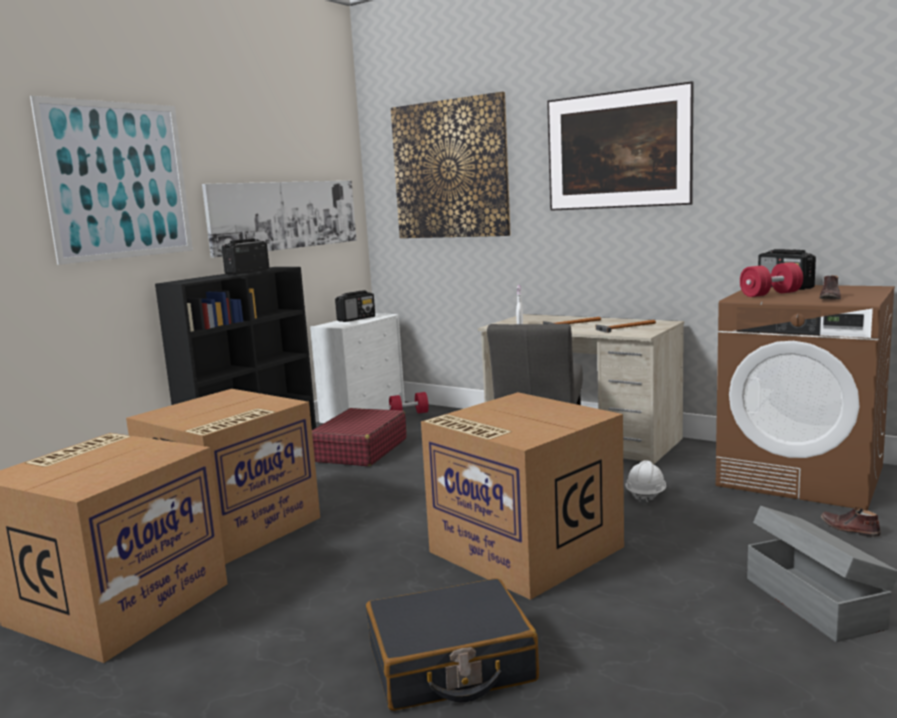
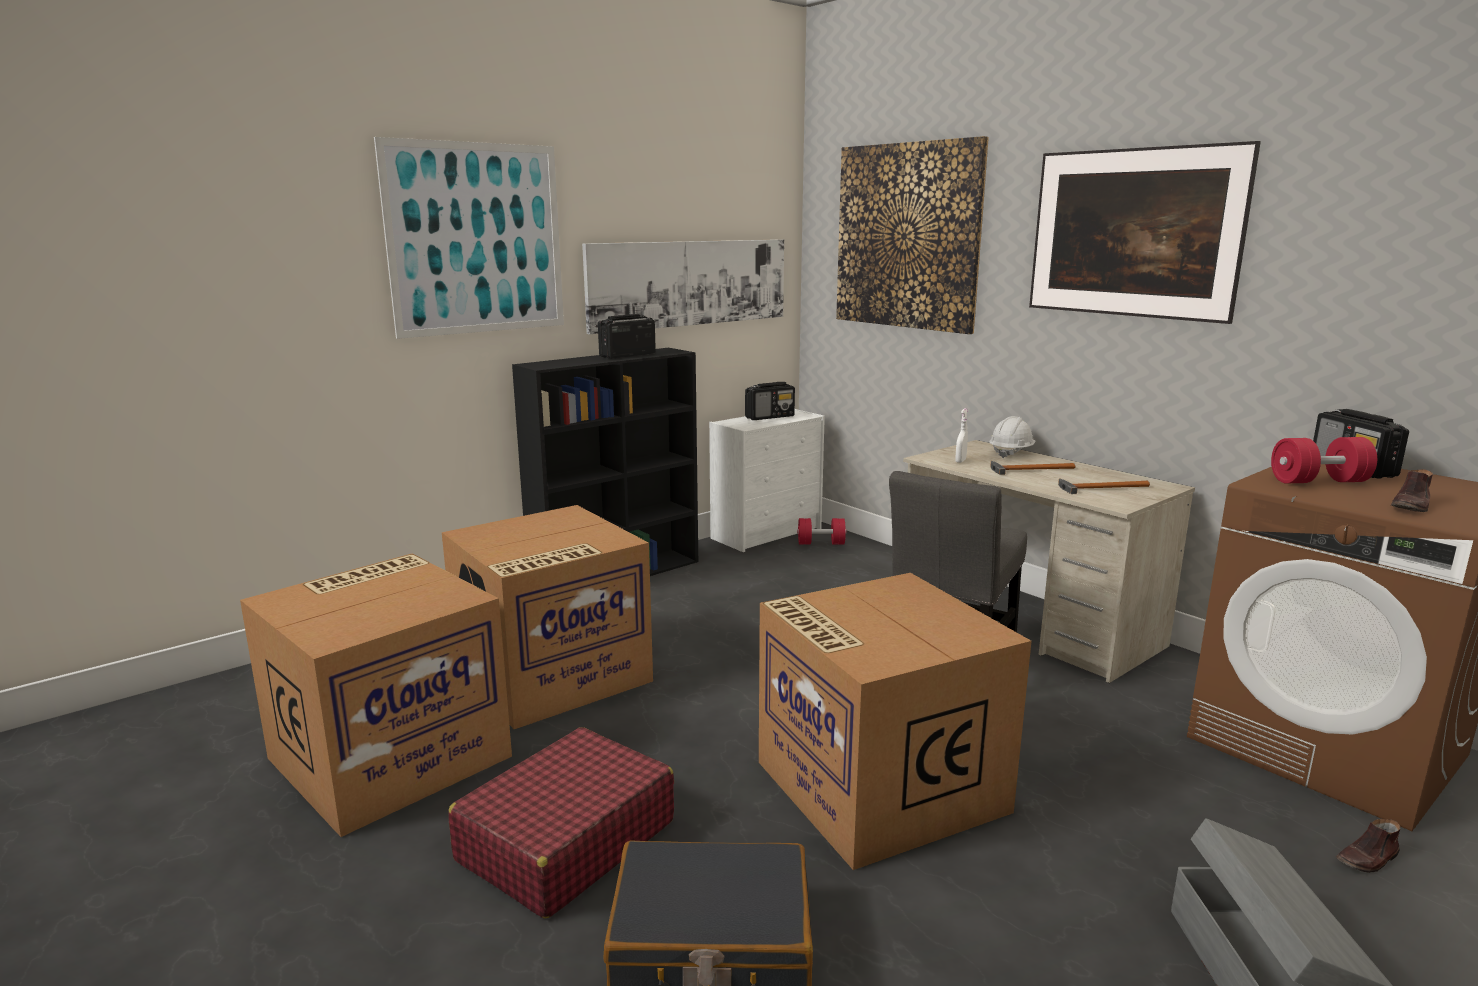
camera: 15 degrees right, 5 degrees up
(360, 450) = (740, 589): red suitcase -> red suitcase (566, 841)
(645, 495) = (1078, 732): white hard hat -> white hard hat (1011, 453)
(849, 529) = (1368, 859): brown shoe -> brown shoe turned 90 degrees counterclockwise

